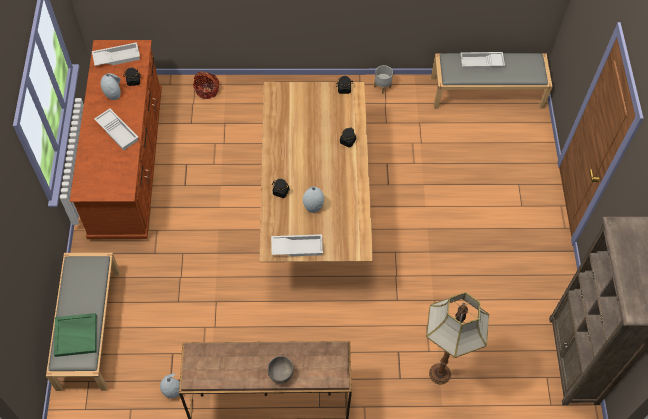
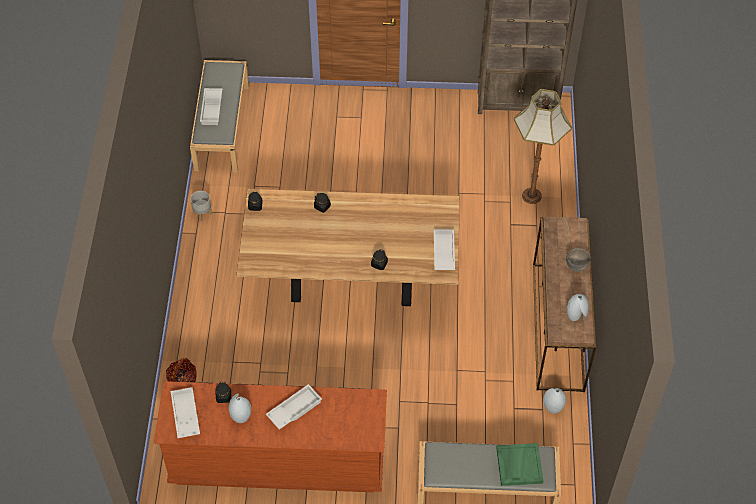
camera: 85 degrees left, 5 degrees down
(313, 206) = (398, 238): grey vase -> grey vase (576, 315)

